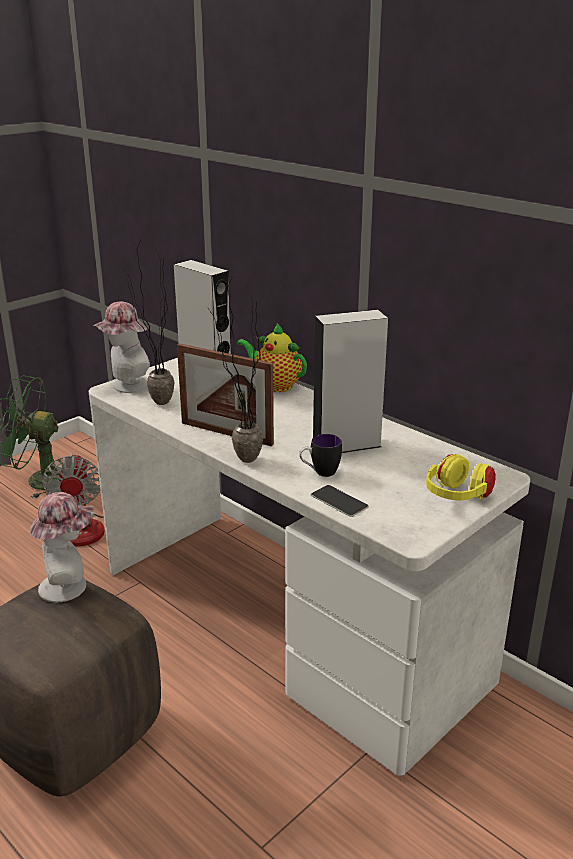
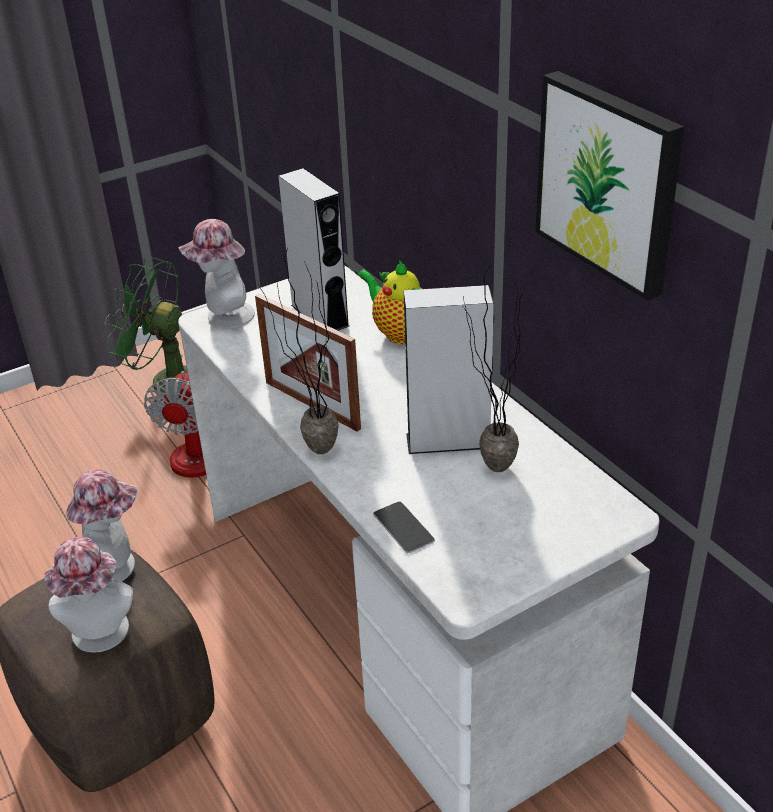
camera: 15 degrees right, 10 degrees up
(73, 638) = (100, 636): none -> hat
(153, 404) = (244, 348): potted plant -> potted plant (486, 468)
(320, 472) = (398, 480): mug -> none
(457, 498) = (550, 542): yellow headphones -> none
(472, 215) = (609, 182): none -> picture

